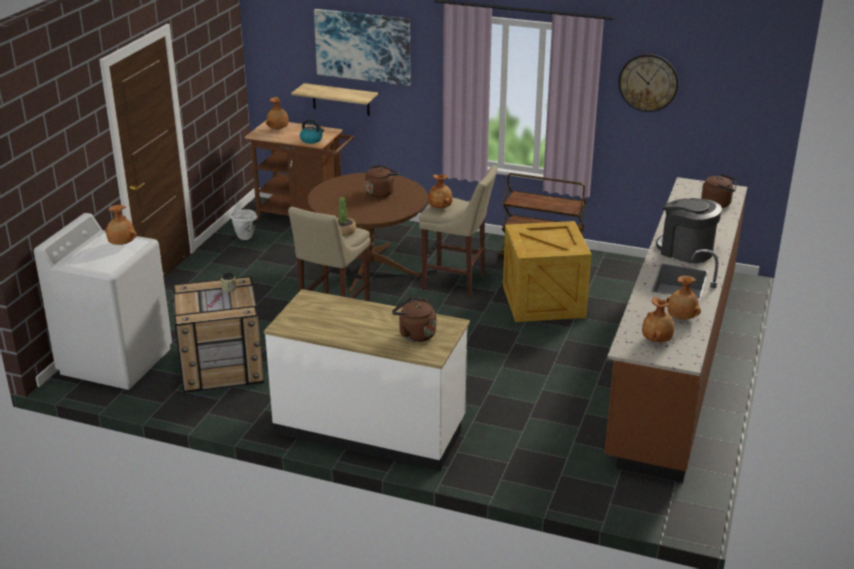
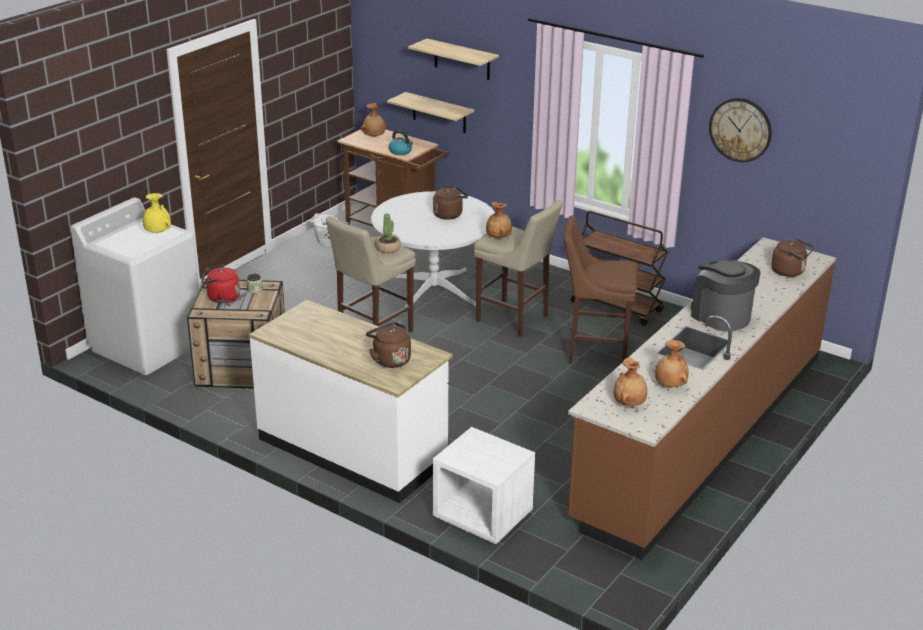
camera: 15 degrees right, 0 degrees up
(122, 244) = (157, 232): brown vase -> yellow vase
(199, 300) = (221, 298): none -> red kettle
(363, 46) = (462, 59): picture -> shelf
(369, 267) = (434, 291): brown dining table -> white dining table
(522, 469) = (482, 516): none -> white nightstand
(542, 301) = (594, 351): crate -> brown stool

